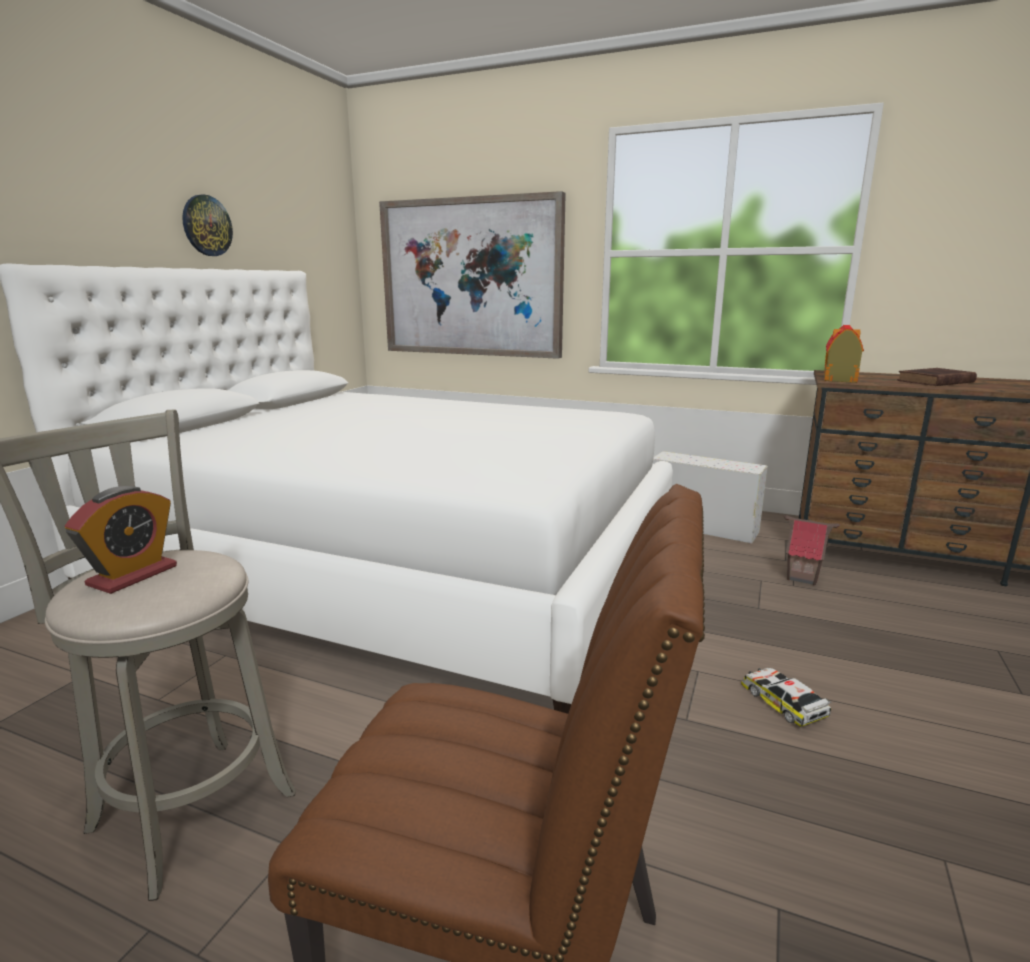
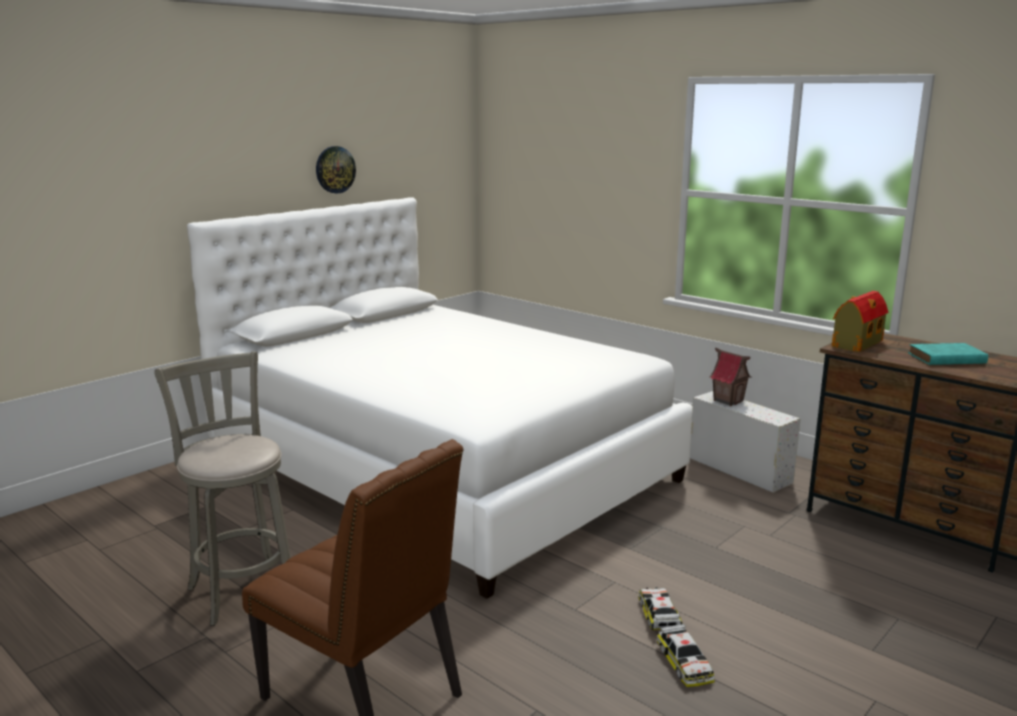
camera: 20 degrees right, 0 degrees up
(133, 576) = (221, 446): alarm clock -> none
(471, 278) = (568, 202): picture -> none
(802, 577) = (787, 530): toy house -> toy house (728, 400)
(875, 765) = (685, 663): none -> toy car
(934, 382) = (944, 358): brown book -> turquoise book

